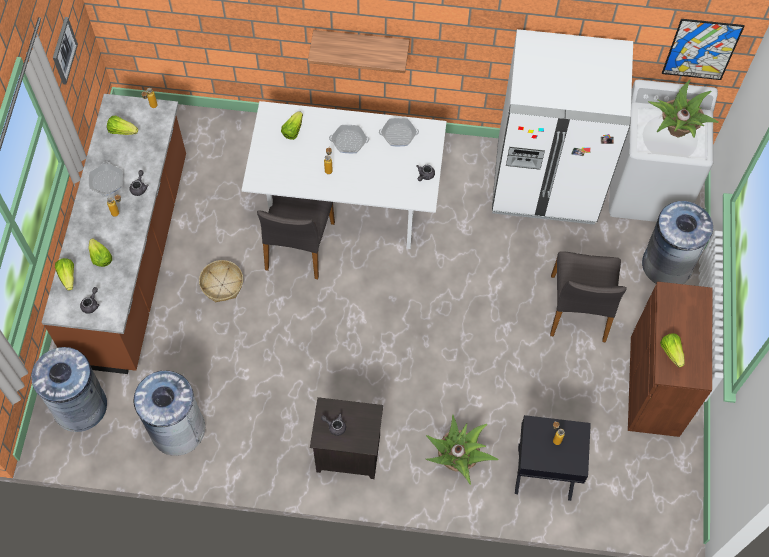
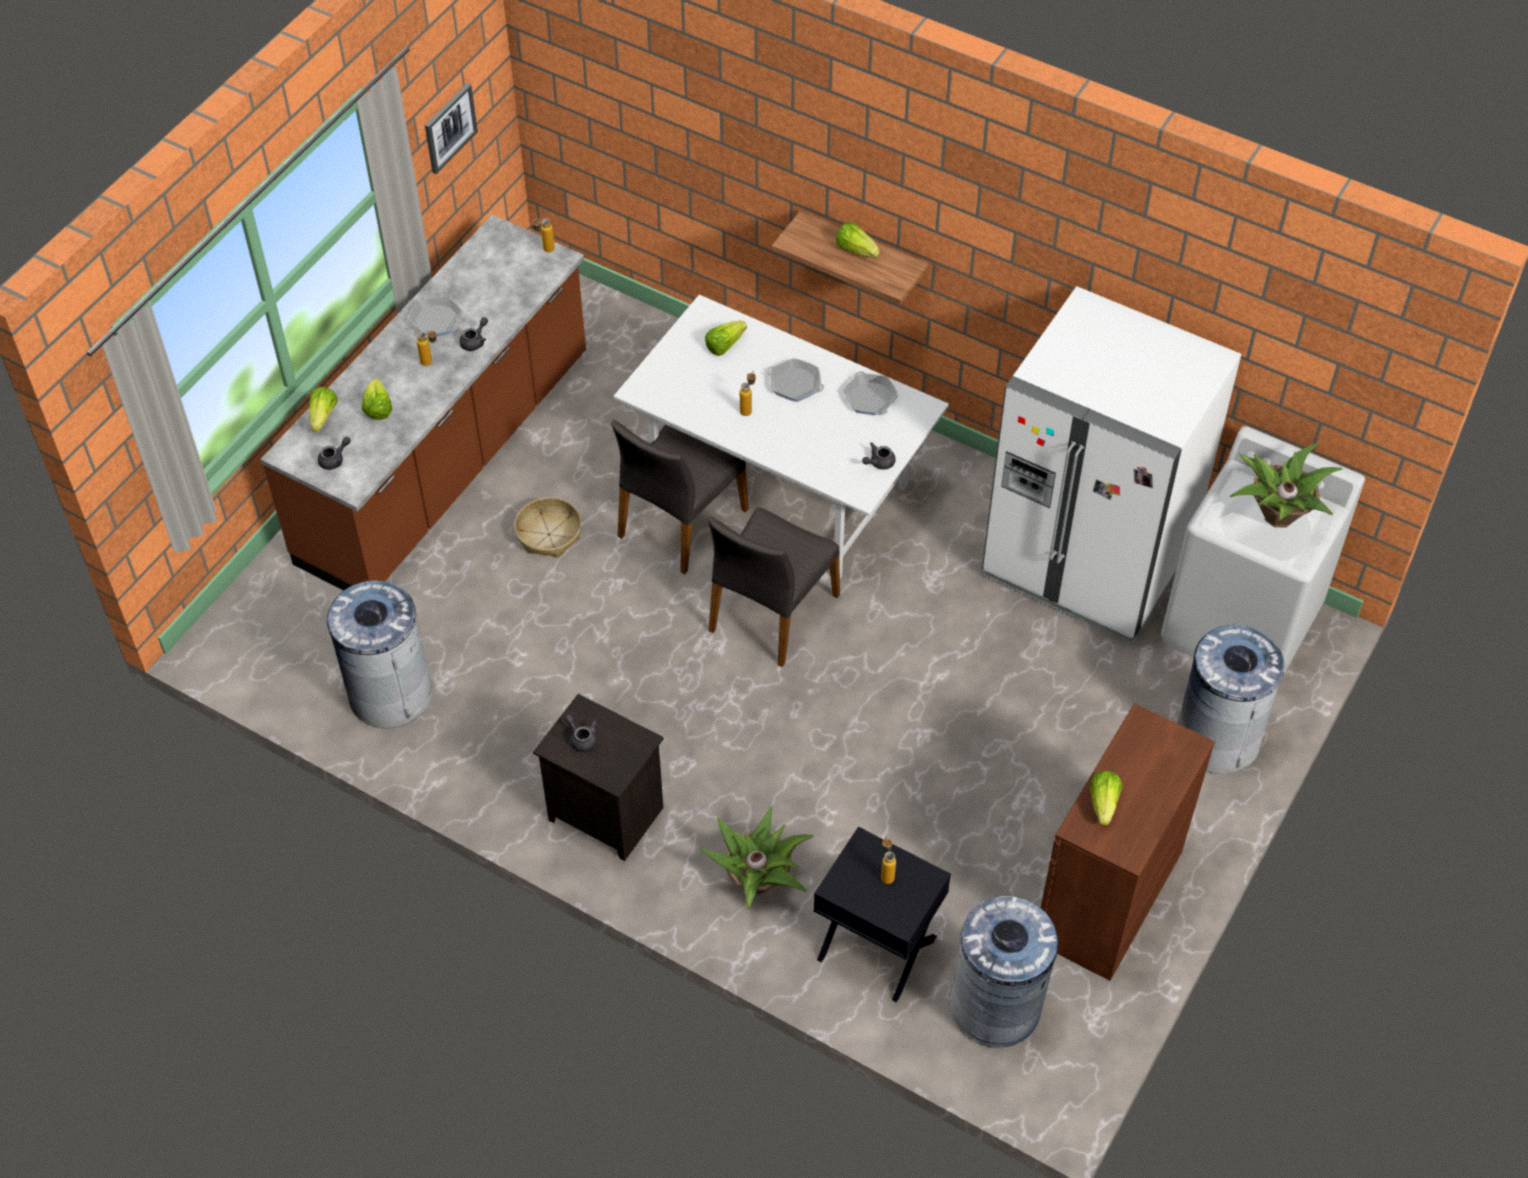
camera: 25 degrees right, 10 degrees down
(80, 406) = (279, 617): grey trash can -> grey trash can (996, 1006)
(122, 131) = (490, 266): lettuce -> lettuce (856, 250)
(398, 134) = (870, 398): frying pan -> frying pan turned 45 degrees clockwise
(579, 309) = (1047, 750): grey chair -> grey chair (771, 613)
(701, 49) = (1343, 398): picture -> none

